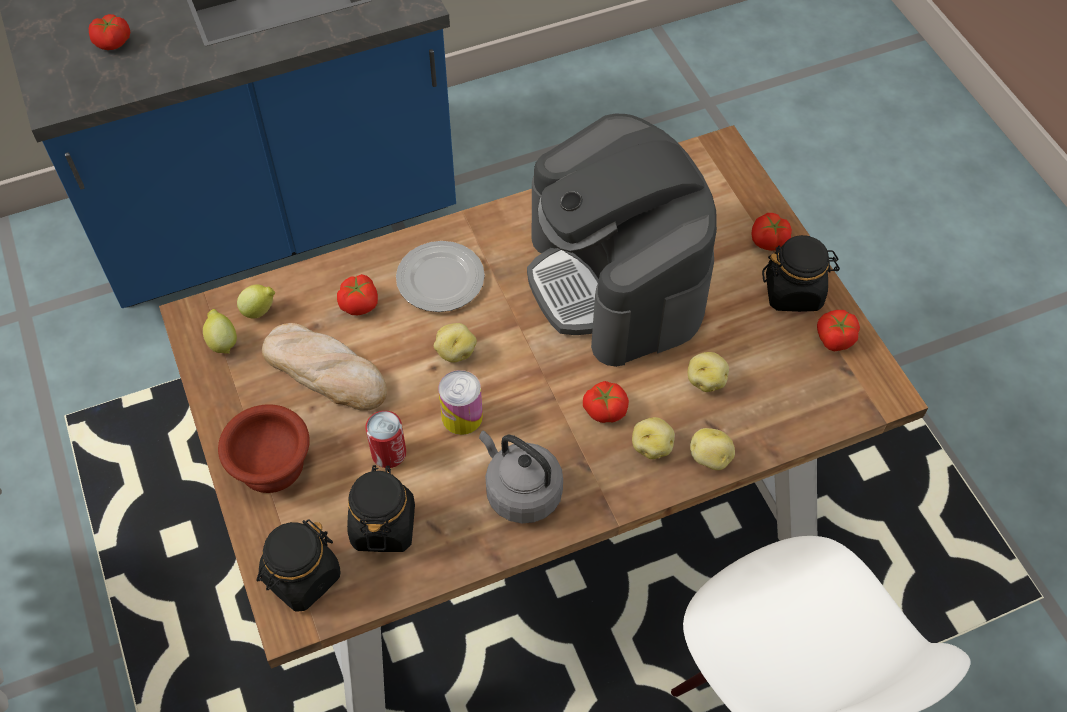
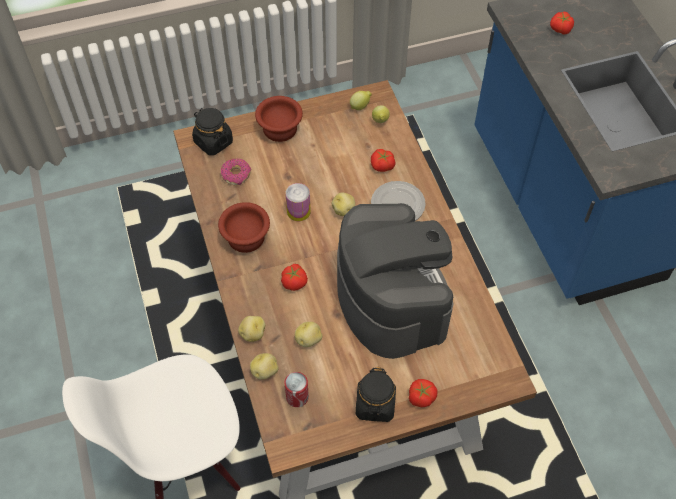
camera: 95 degrees right, 0 degrees up
(326, 370) = (336, 151): bread -> none
(383, 525) = (236, 175): black jar -> donut
(389, 453) = (279, 178): can -> can (297, 397)
(520, 491) = (246, 236): grey kettle -> brown bowl
(616, 281) = (391, 298): coffee machine -> coffee machine turned 90 degrees clockwise
(652, 446) = (265, 304): potato -> potato (265, 371)
(834, 338) = (334, 424): tomato -> none

